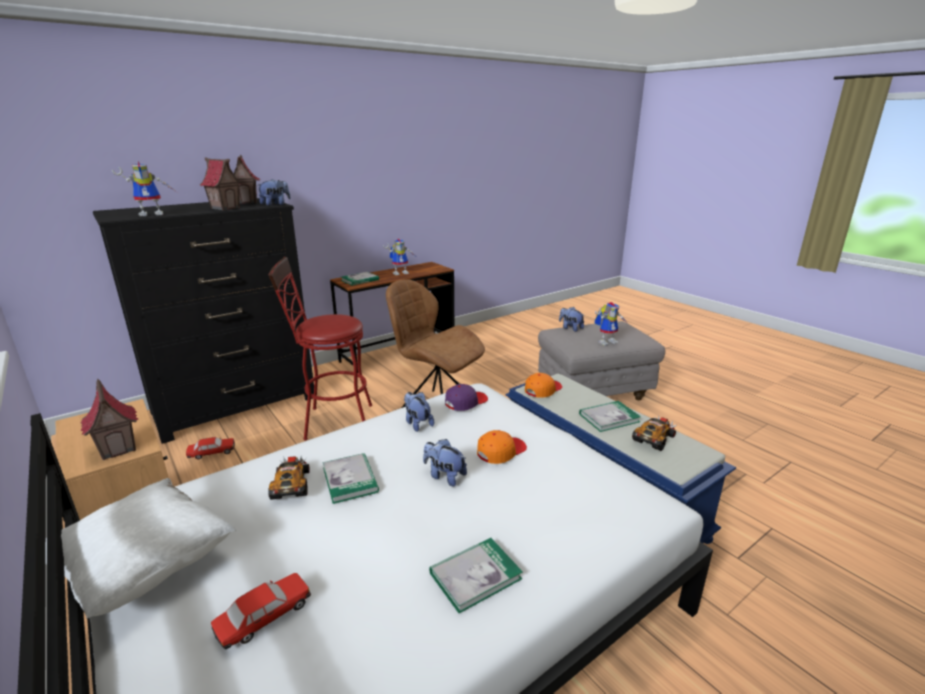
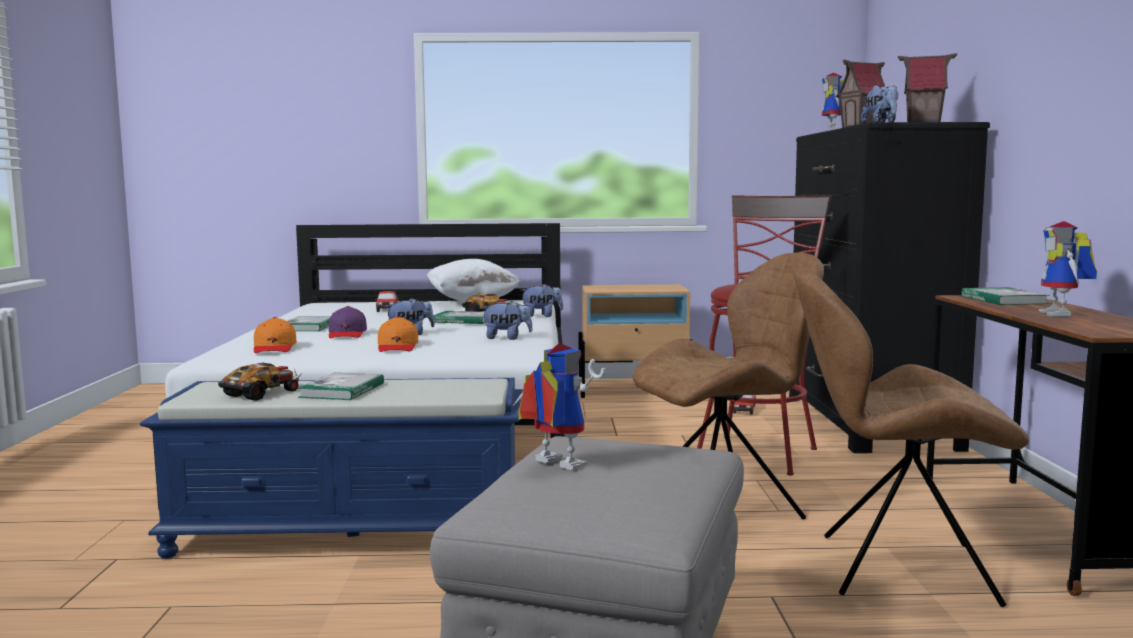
camera: 125 degrees right, 15 degrees down
(118, 448) = (605, 288): toy house -> none
(463, 369) = (898, 568): none -> brown chair
(466, 402) = (509, 351): purple cap -> purple cap (347, 334)
(543, 390) = (473, 385): orange cap -> orange cap (274, 348)
(570, 328) = (688, 461): plush toy -> plush toy (541, 316)
(607, 341) = (551, 464): toy robot -> toy robot turned 120 degrees clockwise
(654, 438) = (262, 393): toy car -> toy car turned 135 degrees counterclockwise

